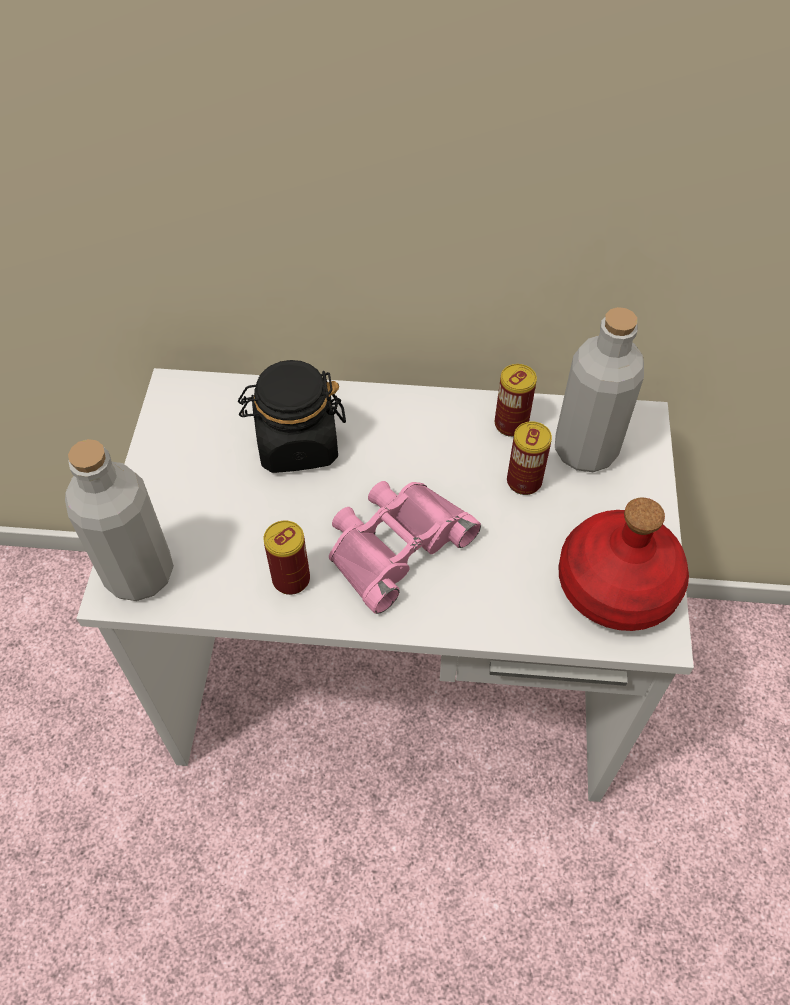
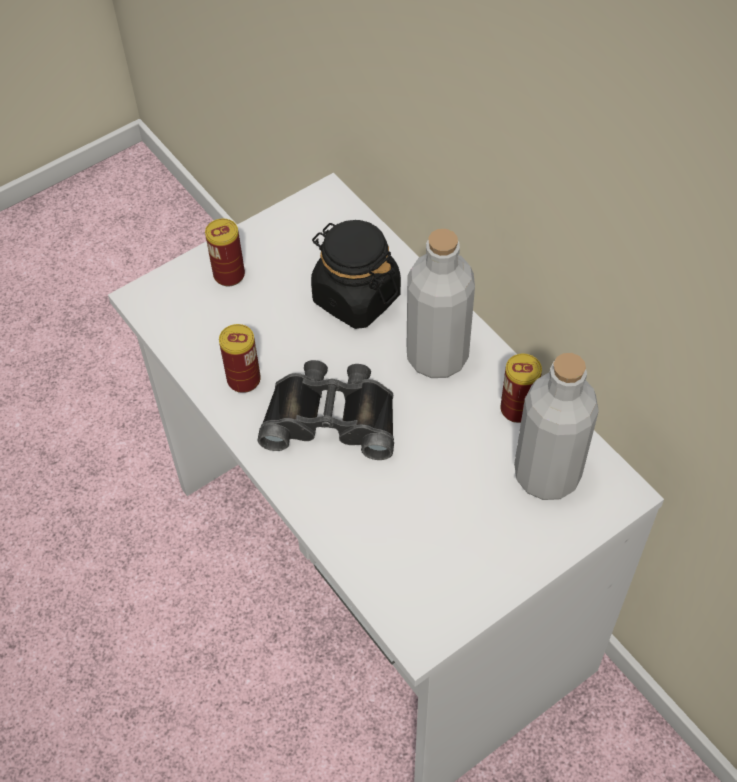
camera: 50 degrees right, 0 degrees up
(139, 573) = (168, 298): grey bottle -> grey bottle (437, 356)
(395, 544) = (331, 417): pink binoculars -> black binoculars
(524, 481) = (471, 455): can -> can (229, 275)
(615, 587) = (435, 580): red bottle -> none

